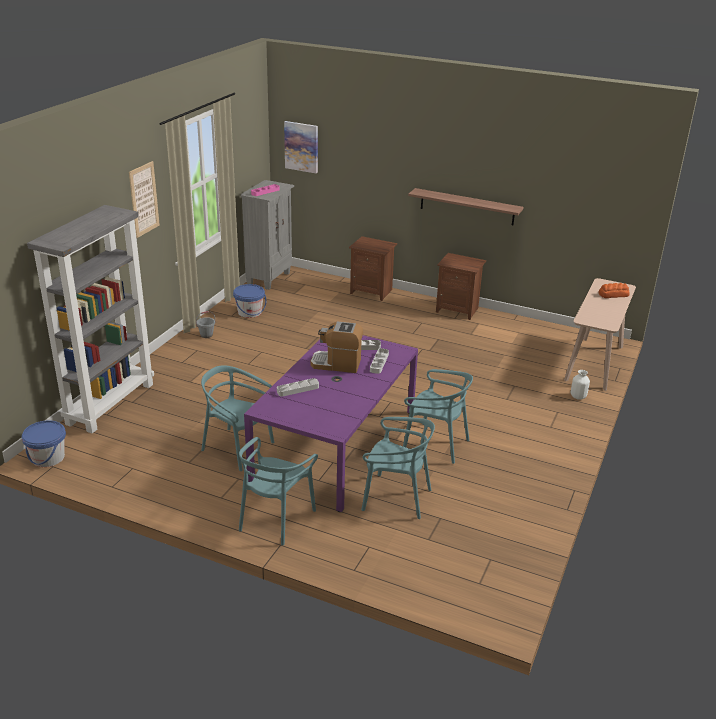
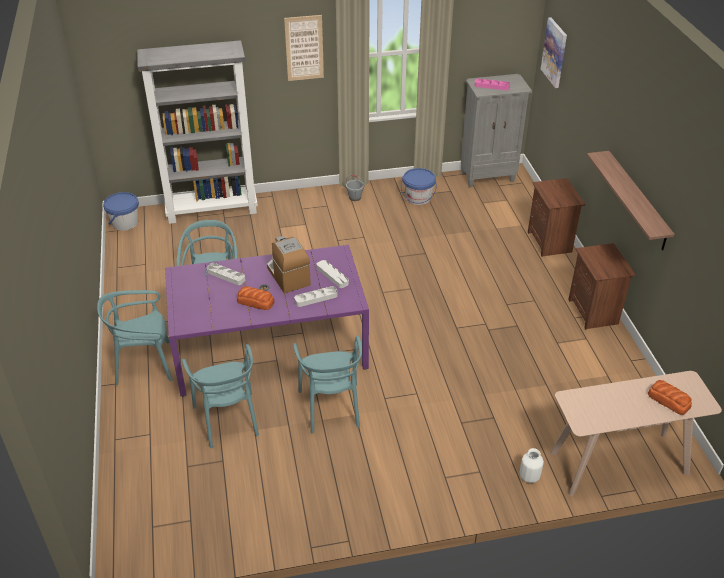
camera: 55 degrees right, 10 degrees up
(350, 388) = (256, 302): none -> bread

